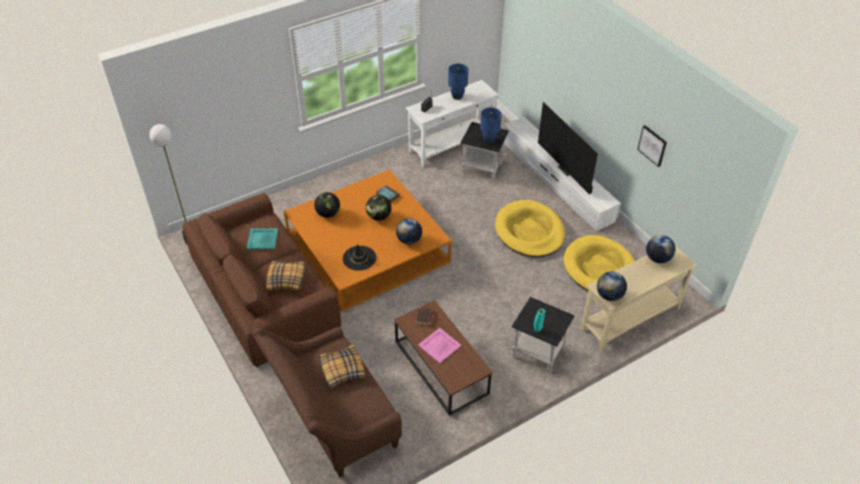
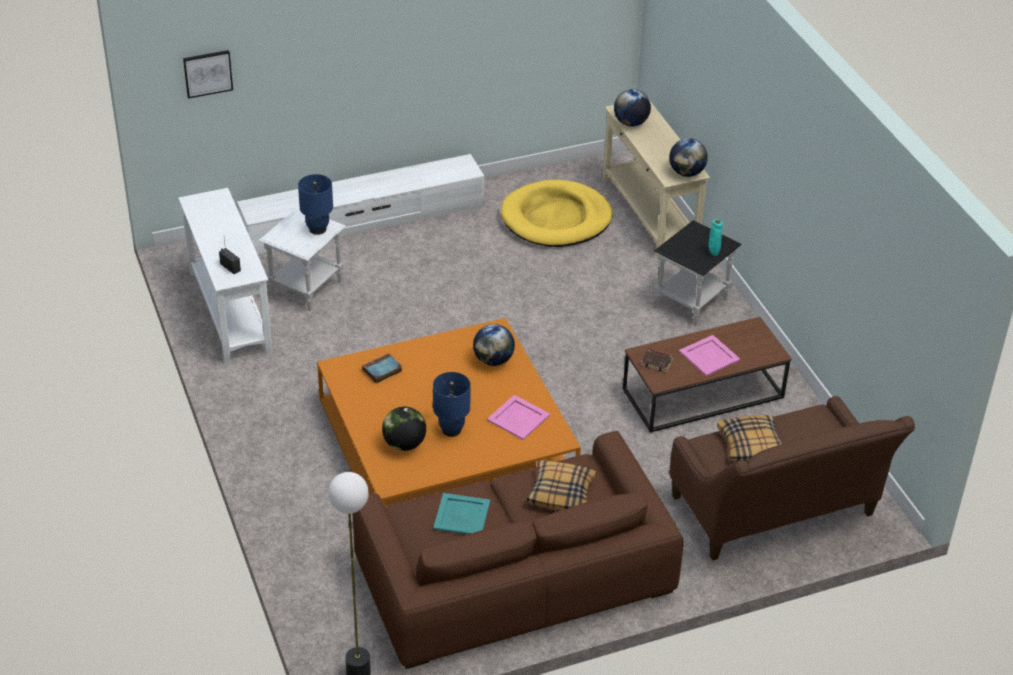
camera: 80 degrees left, 5 degrees down
(359, 258) = (518, 418): black hat -> pink tray
(379, 216) = (430, 386): globe -> none
(457, 96) = (213, 230): blue table lamp -> blue table lamp (451, 430)
(483, 169) = (306, 288): black side table -> white side table
(529, 231) = (465, 266): yellow dog bed -> none
(567, 169) = (382, 185): television -> none
(652, 145) = (495, 39): picture -> picture (207, 73)

